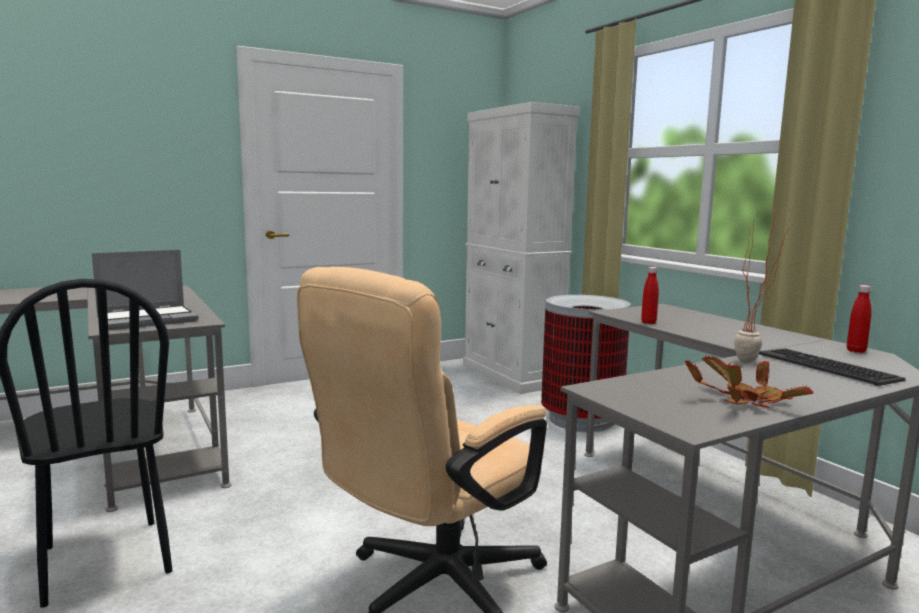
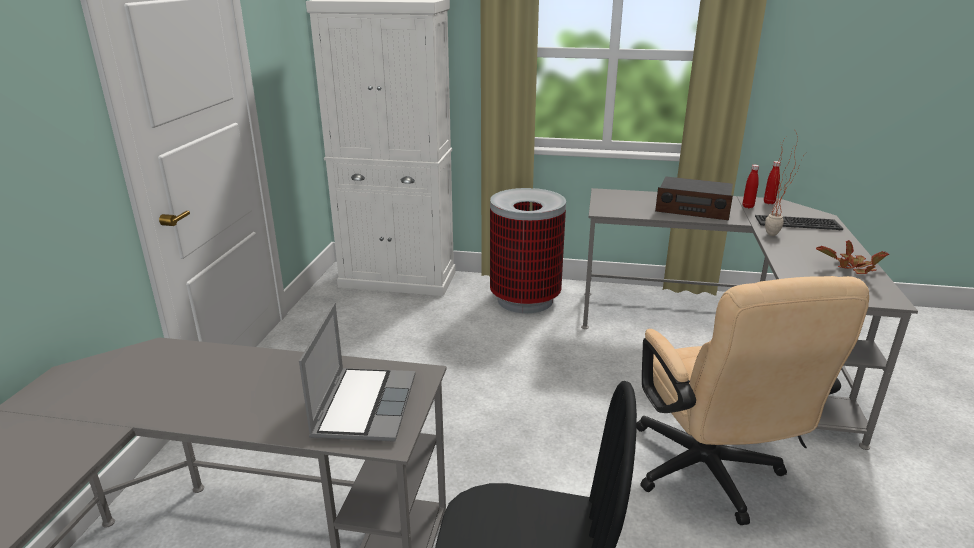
camera: 50 degrees left, 15 degrees up
(648, 322) = (647, 215): red bottle -> red bottle (748, 206)
(722, 331) = (693, 208): none -> radio

